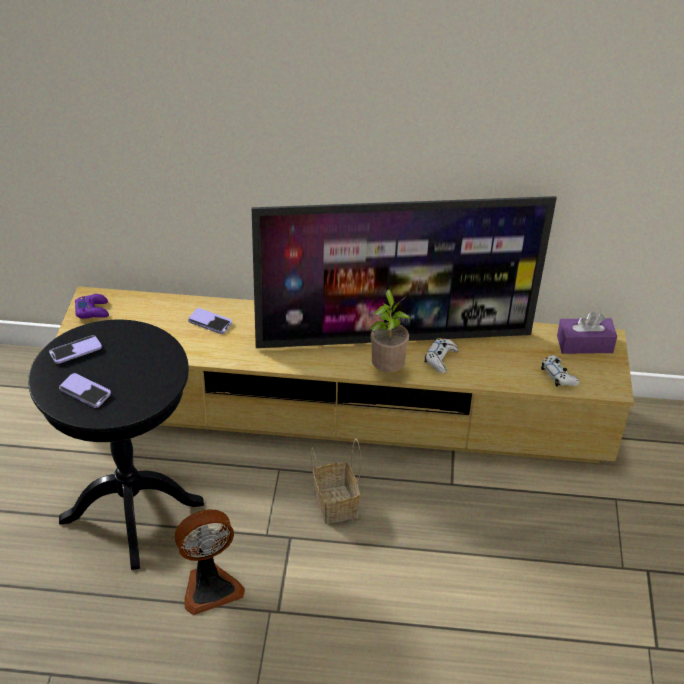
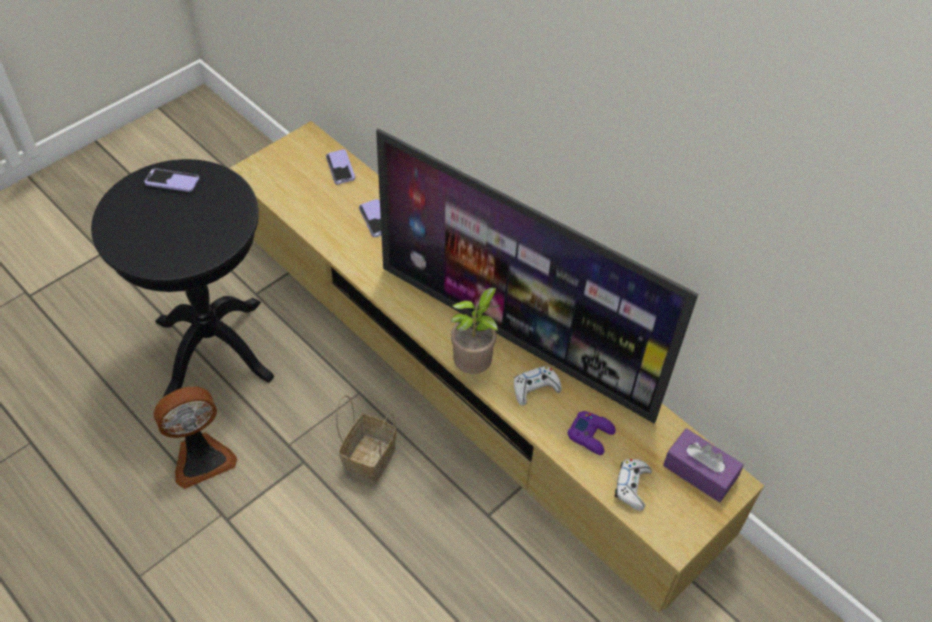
camera: 40 degrees right, 10 degrees up
(85, 392) = (137, 224): phone -> phone (340, 168)
(93, 310) = (298, 150): purple game controller -> purple game controller (591, 435)
(210, 586) = (201, 457): fan -> fan turned 45 degrees counterclockwise

